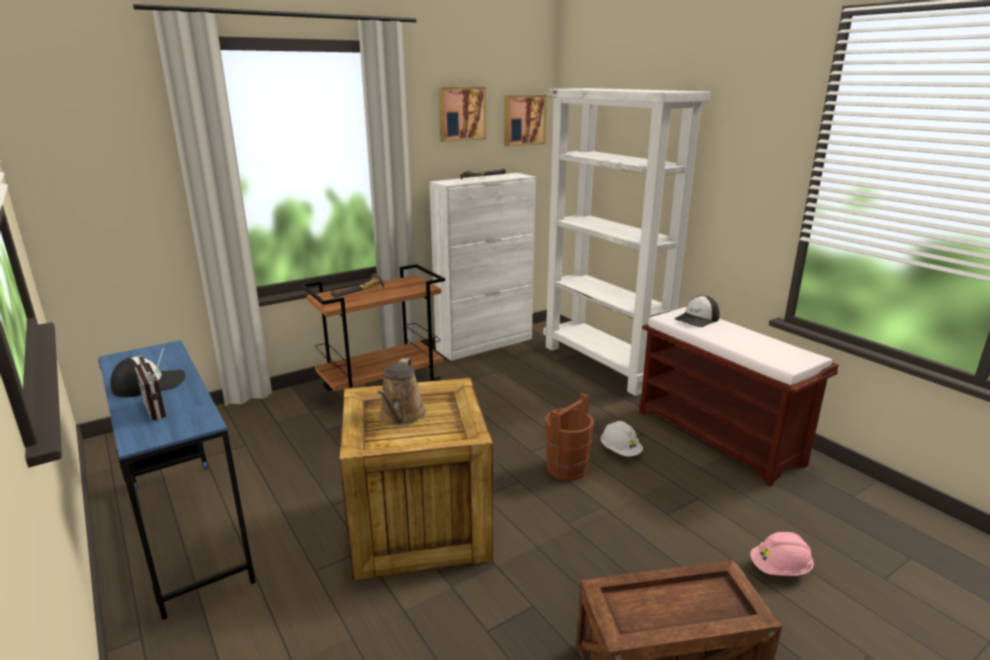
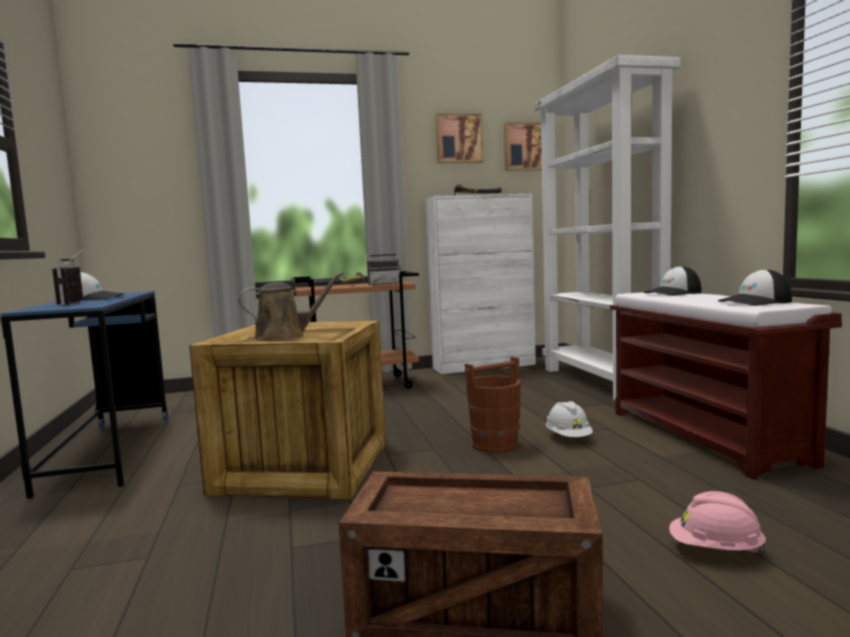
camera: 20 degrees right, 15 degrees down
(401, 416) = (285, 336): brown watering can -> brown watering can turned 135 degrees counterclockwise
(407, 289) = (384, 284): none -> radio
(777, 349) = (755, 302): none -> cap

